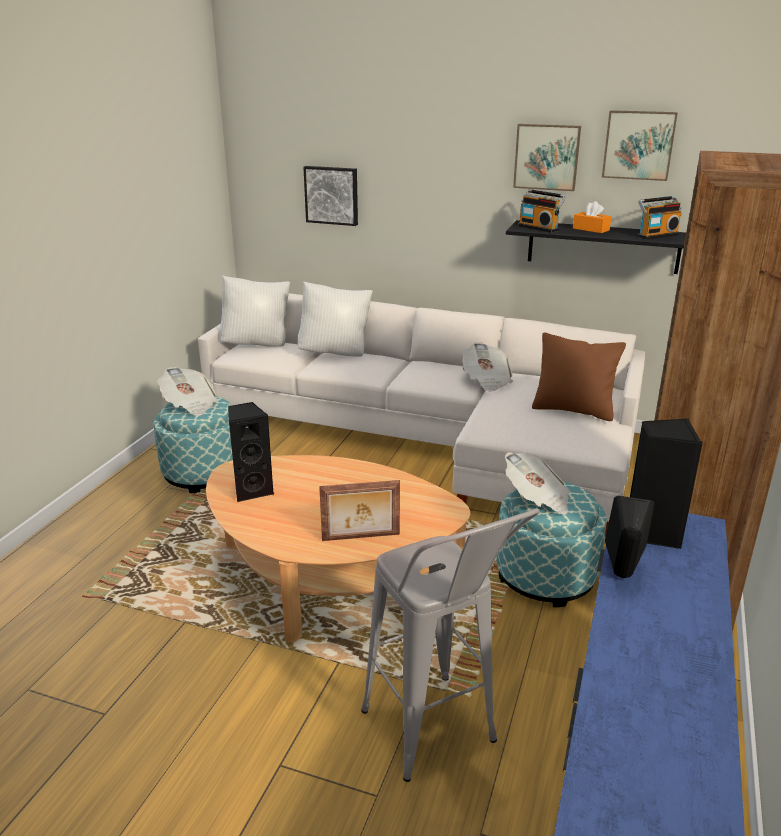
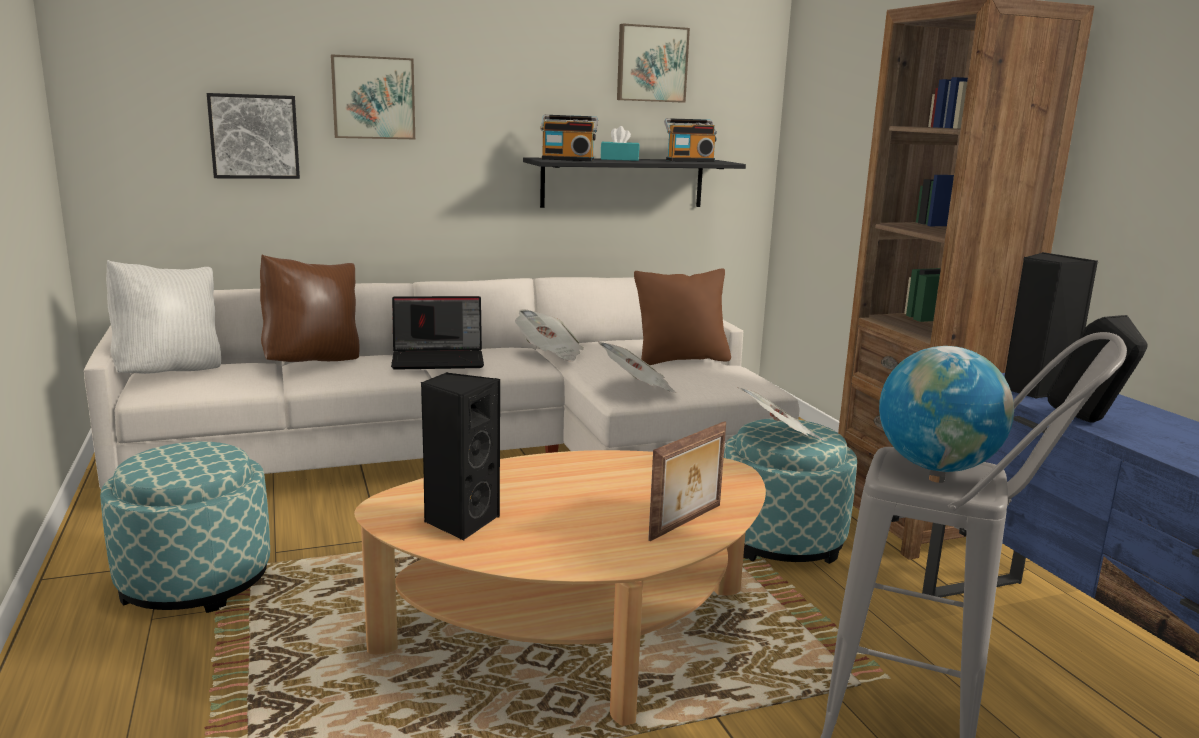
camera: 40 degrees left, 10 degrees down
(190, 405) = (169, 459): newspaper -> newspaper (637, 387)
(335, 353) = (313, 361): white pillow -> brown pillow
(406, 368) = (439, 359): none -> laptop
(441, 563) = (936, 466): none -> globe
(547, 157) = (554, 78): picture -> picture (373, 98)
(591, 229) = (619, 159): orange tissue box -> turquoise tissue box
(656, 235) = (689, 160): radio -> radio turned 45 degrees clockwise

